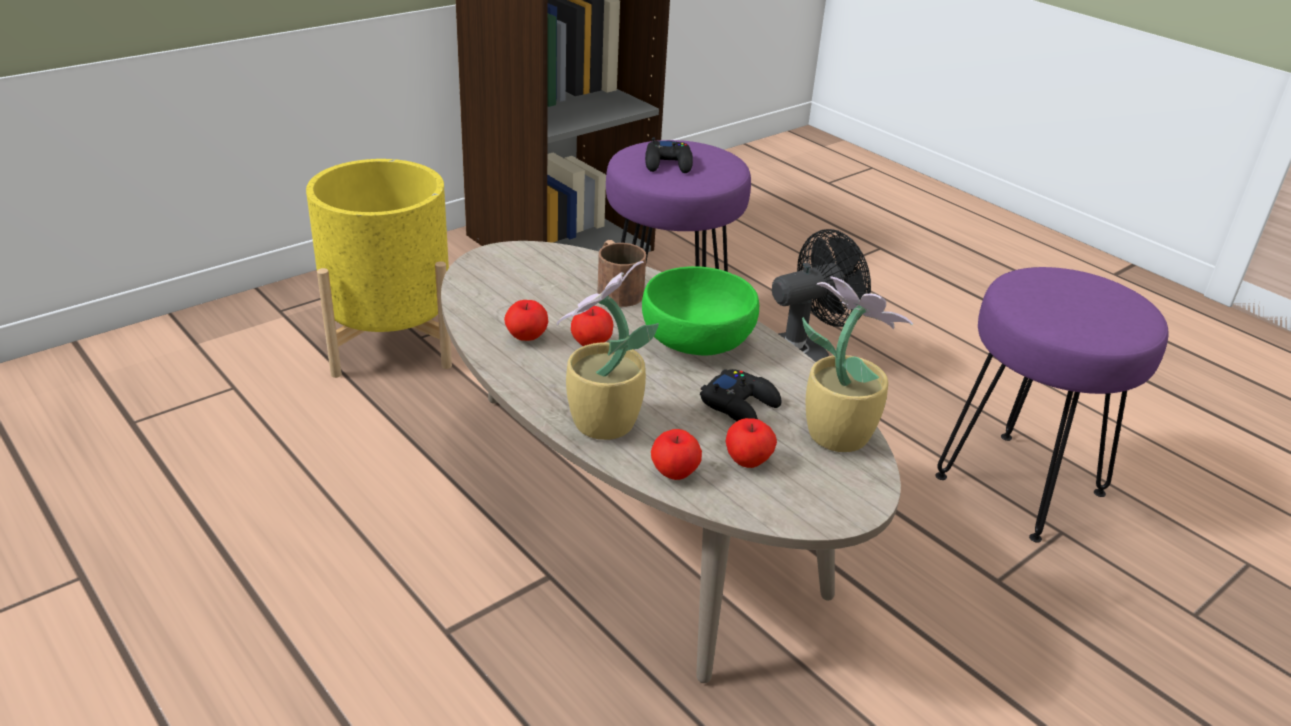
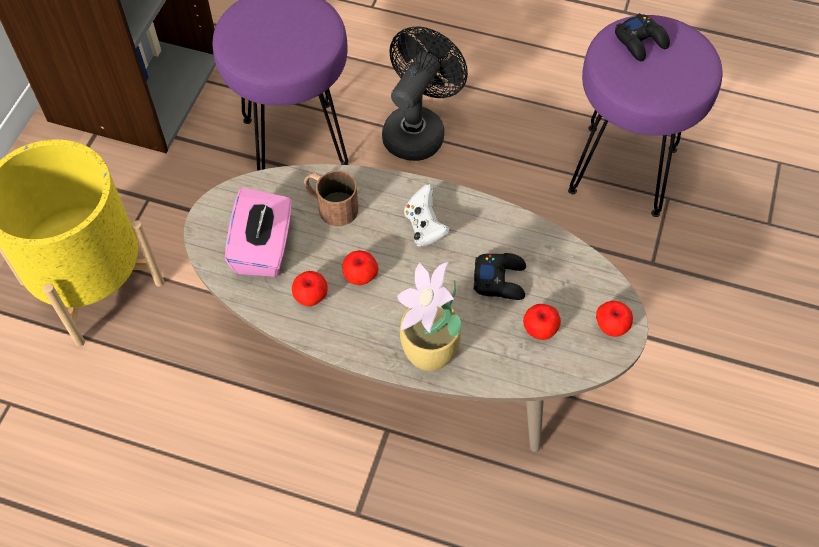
camera: 30 degrees left, 25 degrees up
(520, 291) = (264, 248): none -> pink tissue box
(668, 164) = (271, 37): black game controller -> black game controller (641, 42)
(674, 472) = (504, 368): apple -> apple (611, 326)
(696, 338) = (425, 227): green bowl -> white game controller
(835, 433) = (574, 271): potted plant -> none

